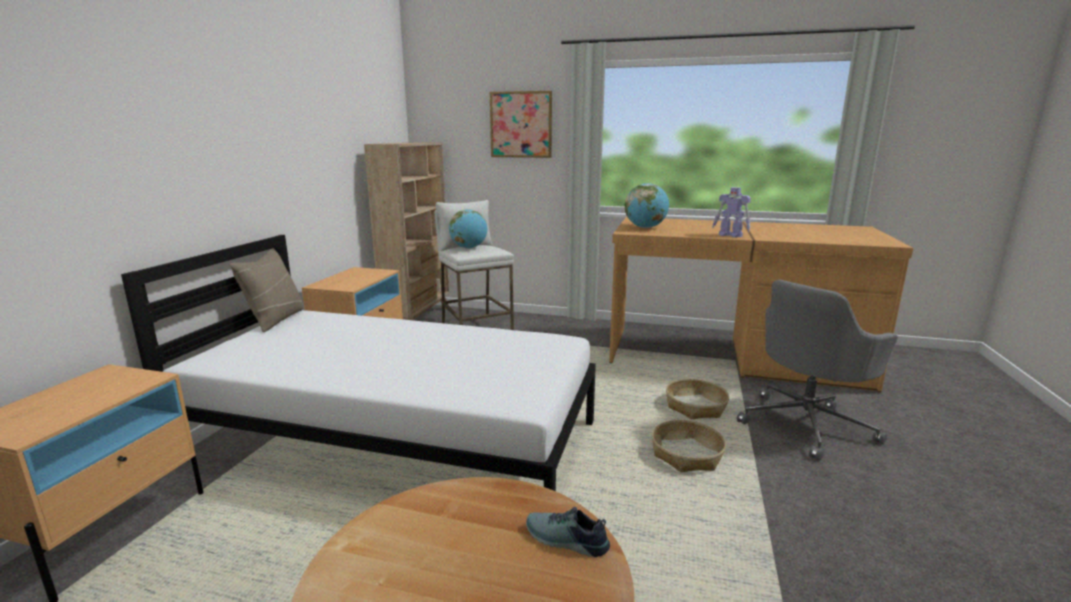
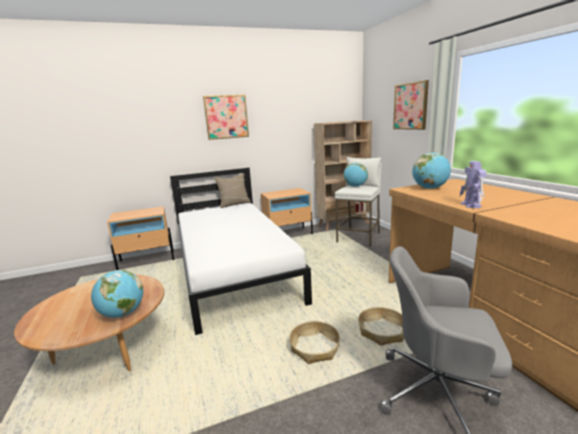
camera: 55 degrees right, 0 degrees up
(229, 119) = (226, 117): none -> picture
(565, 541) = (122, 314): shoe -> globe

